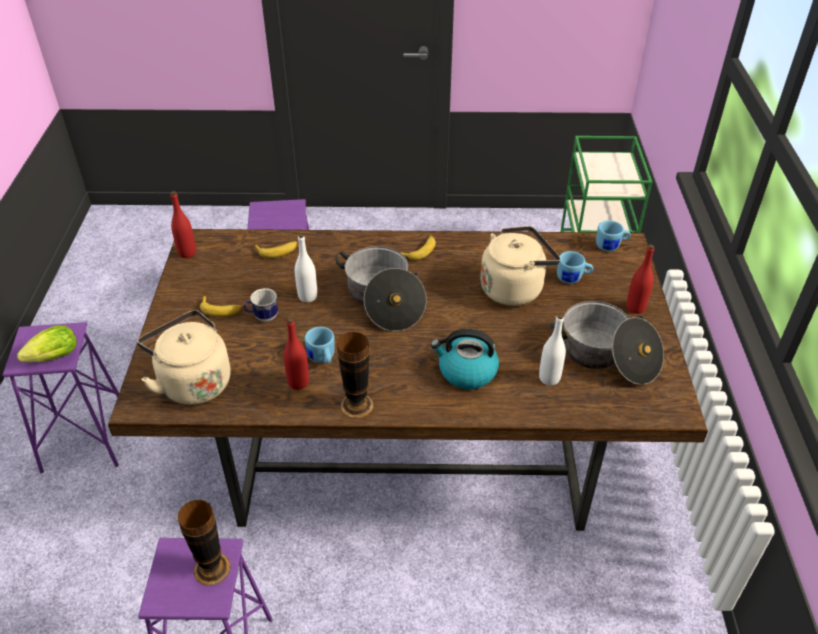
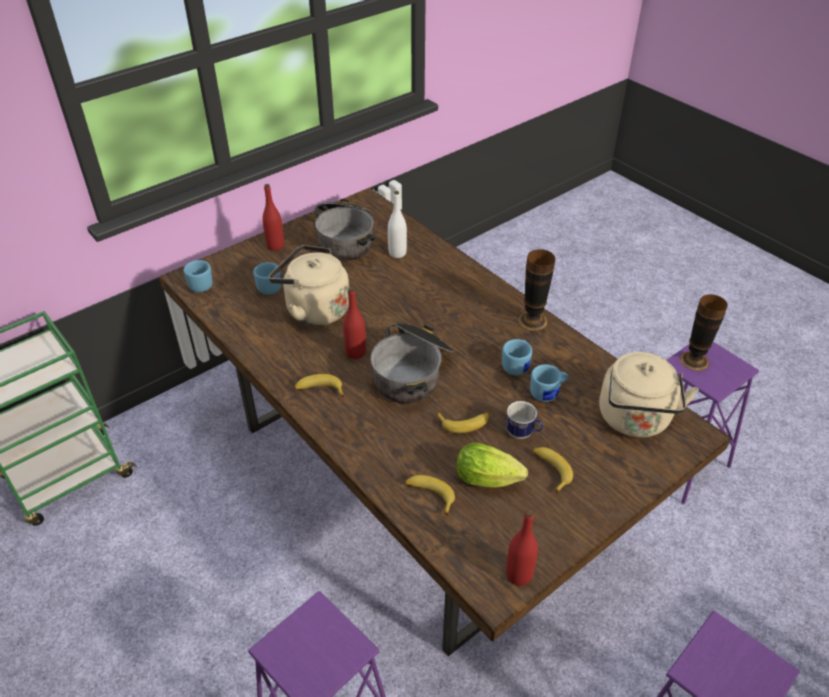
camera: 130 degrees left, 0 degrees up
(51, 358) = (733, 645): lettuce -> lettuce (491, 480)
(276, 355) = (548, 393): none -> blue mug
(298, 382) = (554, 362): red bottle -> red bottle (355, 353)
(307, 296) = (464, 423): white bottle -> banana
(466, 372) = (437, 289): kettle -> none

